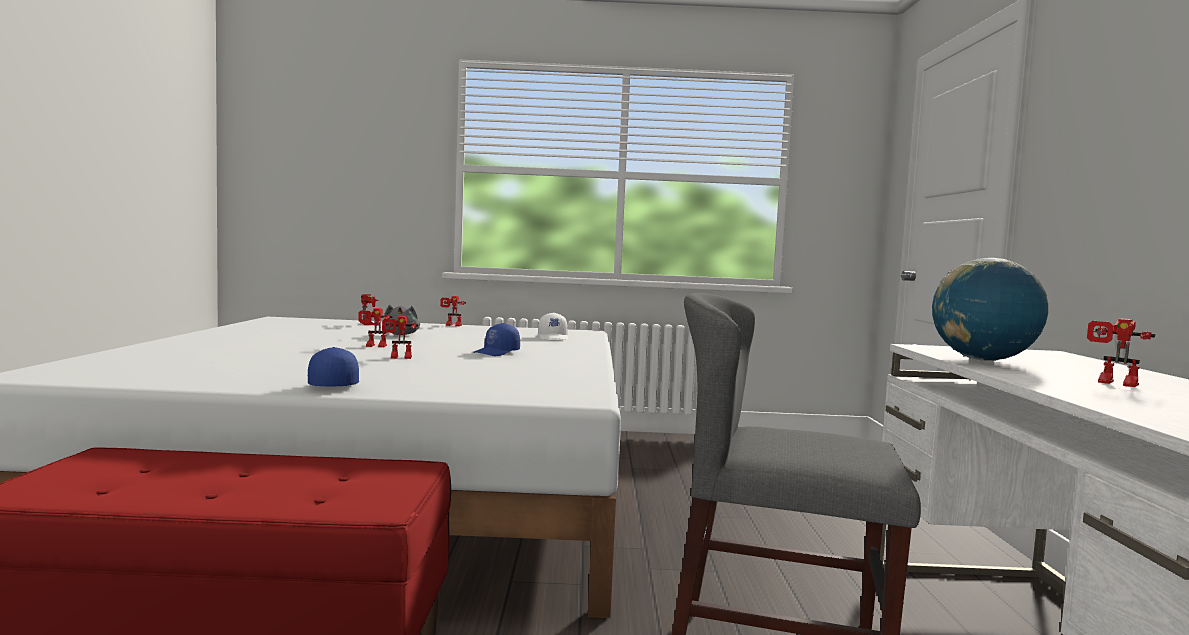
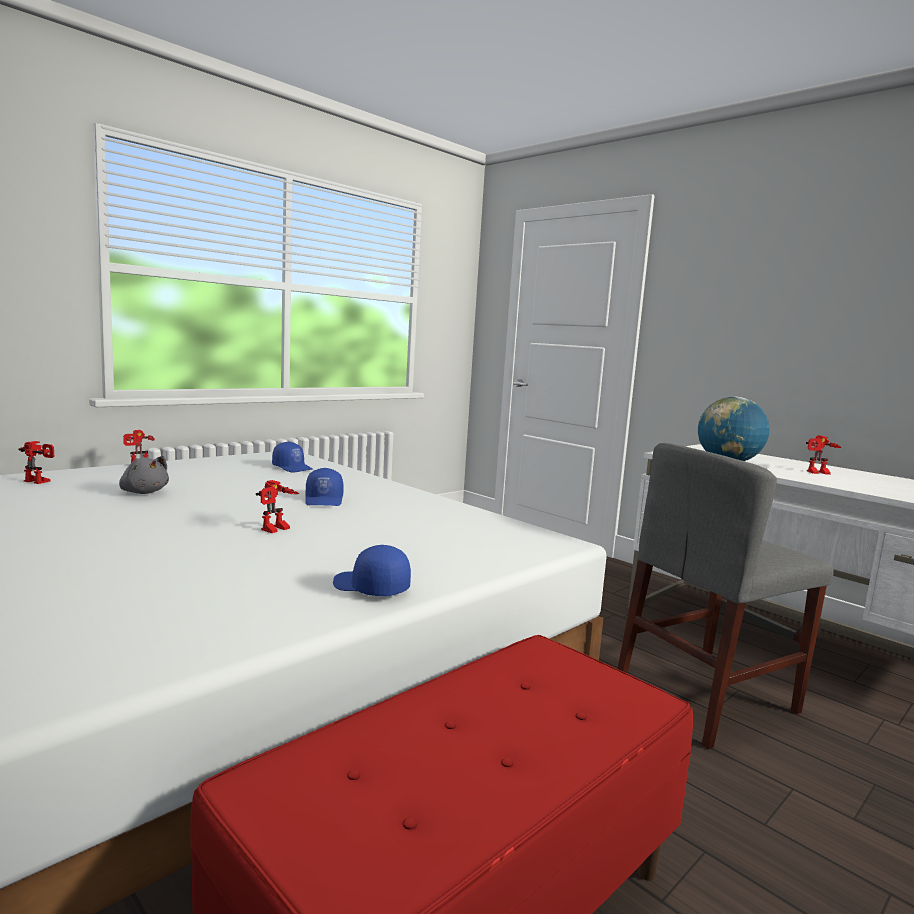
camera: 45 degrees left, 5 degrees up
(374, 346) = (187, 518): toy robot -> none
(553, 338) = (293, 468): white cap -> blue cap

